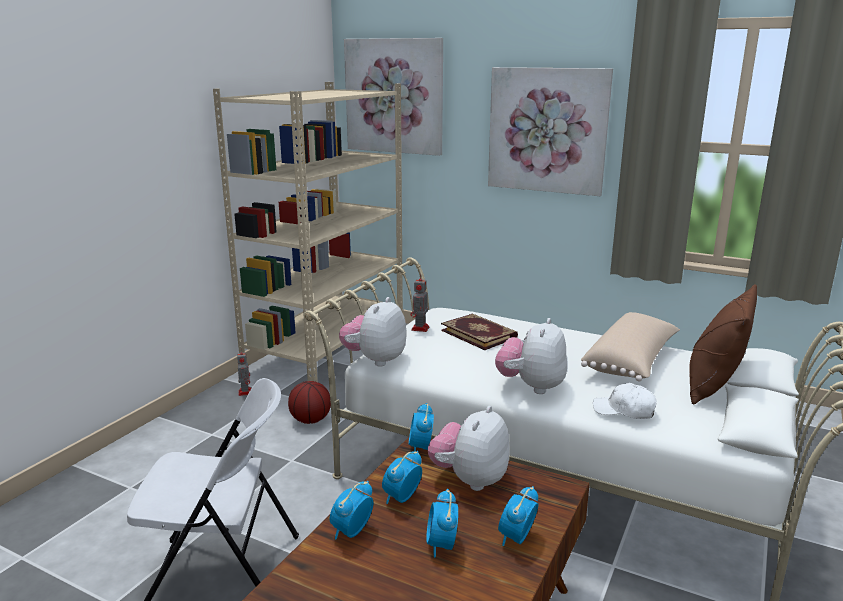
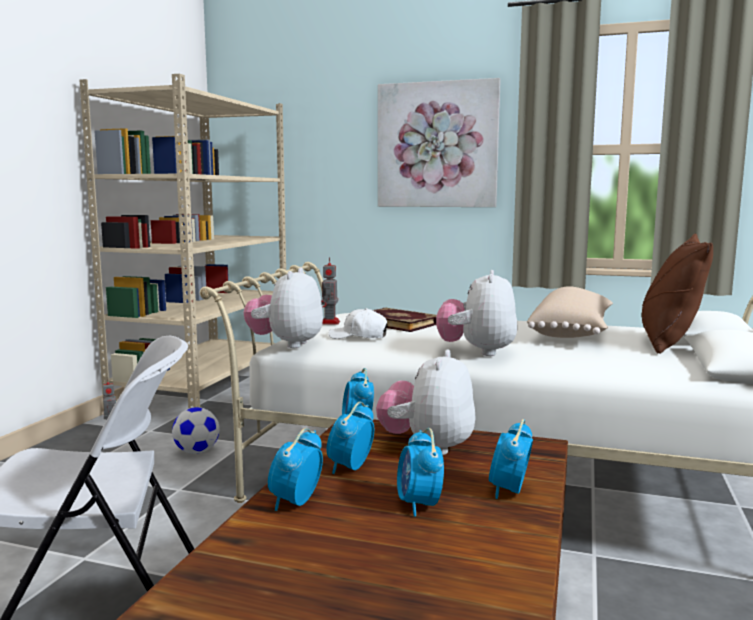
camera: 10 degrees left, 10 degrees down
(310, 420) = (197, 451): basketball -> football
(394, 96) = (274, 121): picture -> none
(624, 410) = (590, 361): white cap -> white cap (359, 336)

